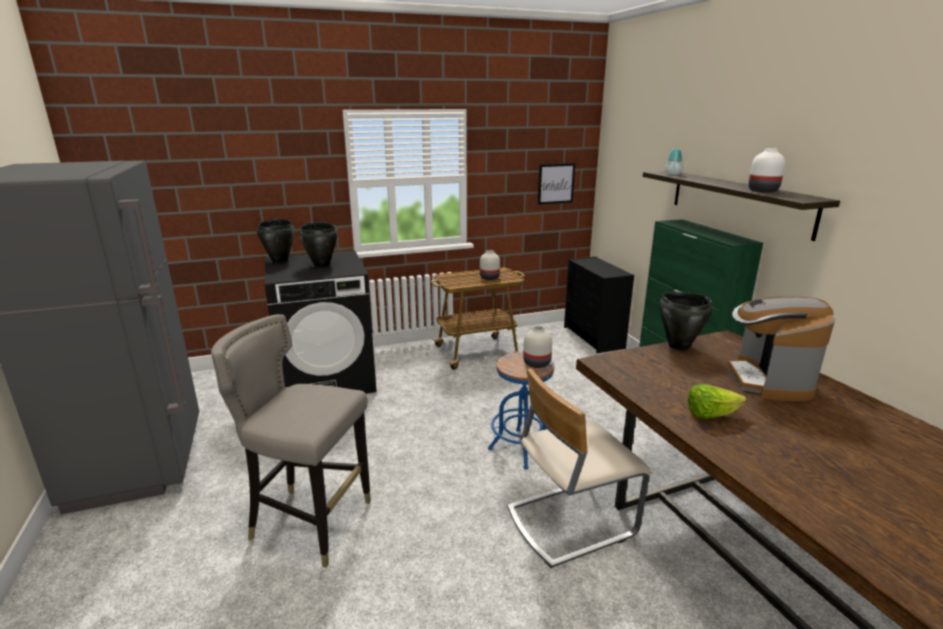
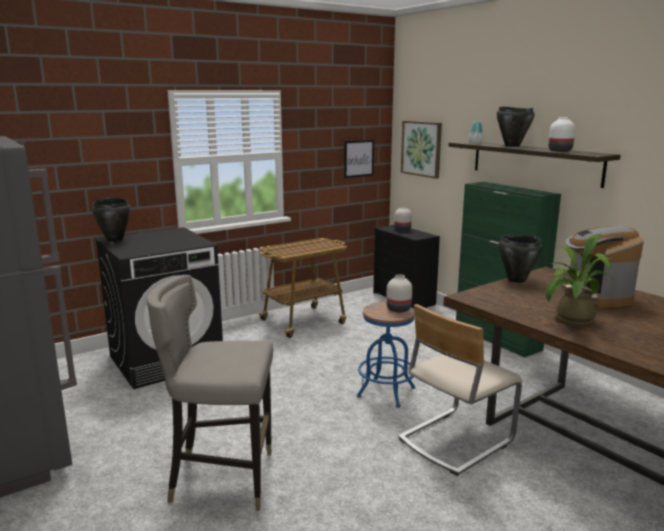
camera: 15 degrees left, 5 degrees down
(321, 265) = (163, 240): black cooking pot -> black cooking pot (512, 146)
(490, 278) = (315, 247): white vase -> white vase (403, 230)
(624, 175) = (421, 148): none -> picture
(710, 415) = (570, 321): lettuce -> potted plant

